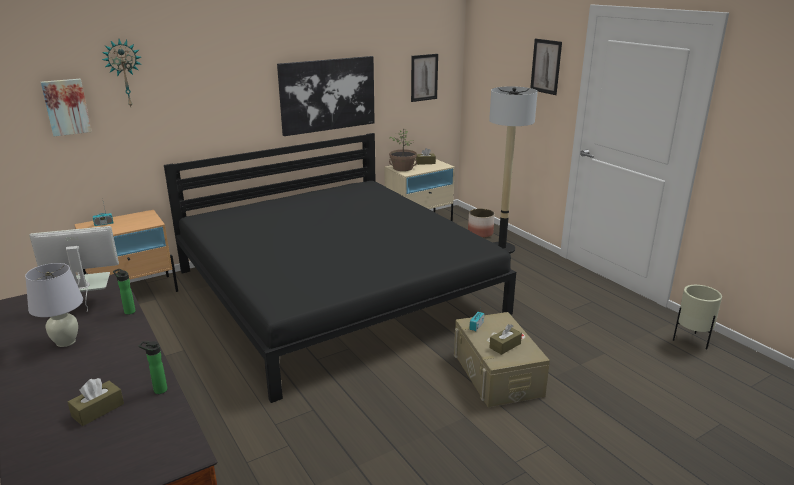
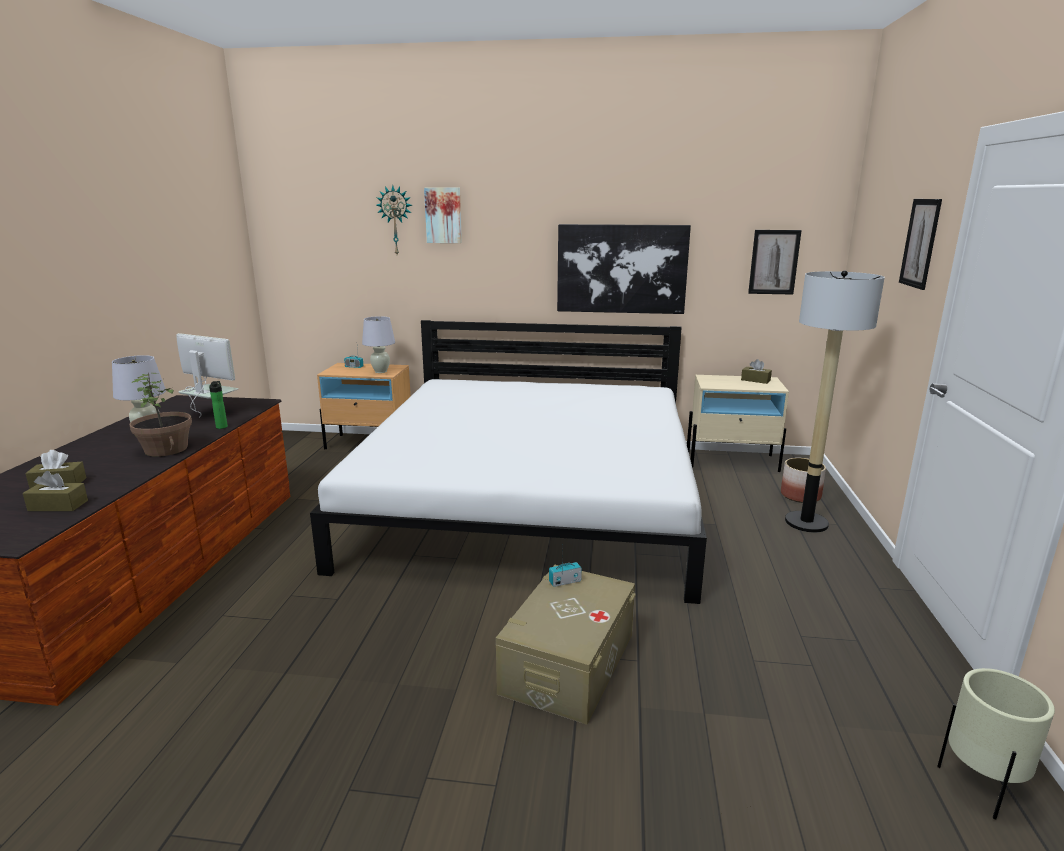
camera: 40 degrees right, 5 degrees down
(66, 107) = (342, 248): picture -> picture (443, 215)
(141, 222) = (380, 371): none -> white table lamp
(158, 390) = (111, 487): bottle -> none
(336, 291) = (530, 499): black bed -> white bed
(403, 168) = (714, 380): potted plant -> potted plant (167, 449)
(505, 346) = (560, 619): brown tissue box -> brown tissue box (58, 506)

